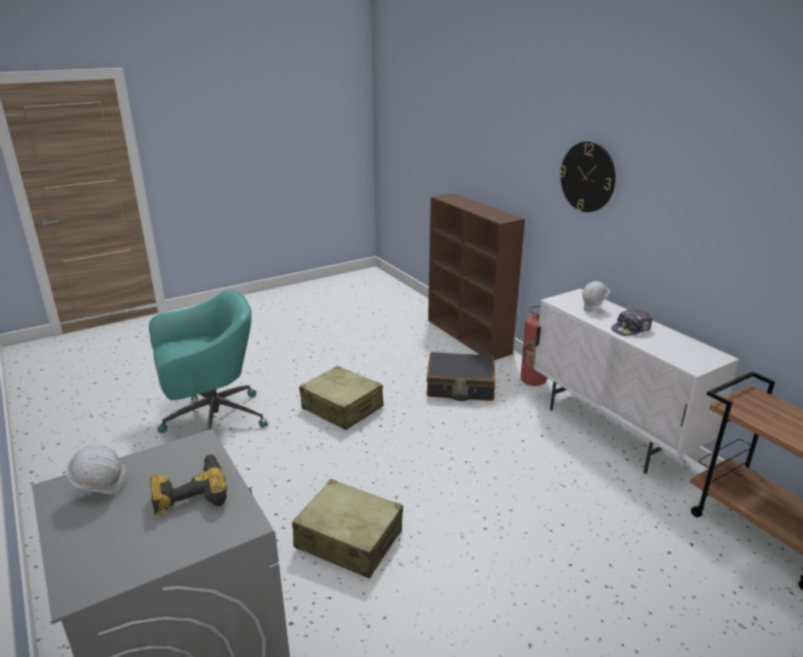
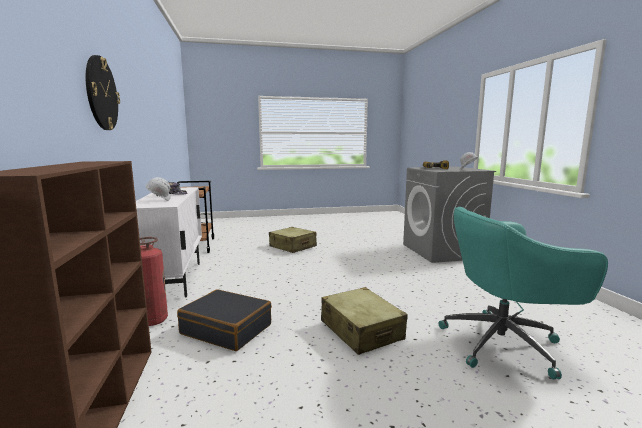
camera: 160 degrees left, 15 degrees down
(349, 539) = (377, 267): beige suitcase -> beige suitcase (292, 247)

